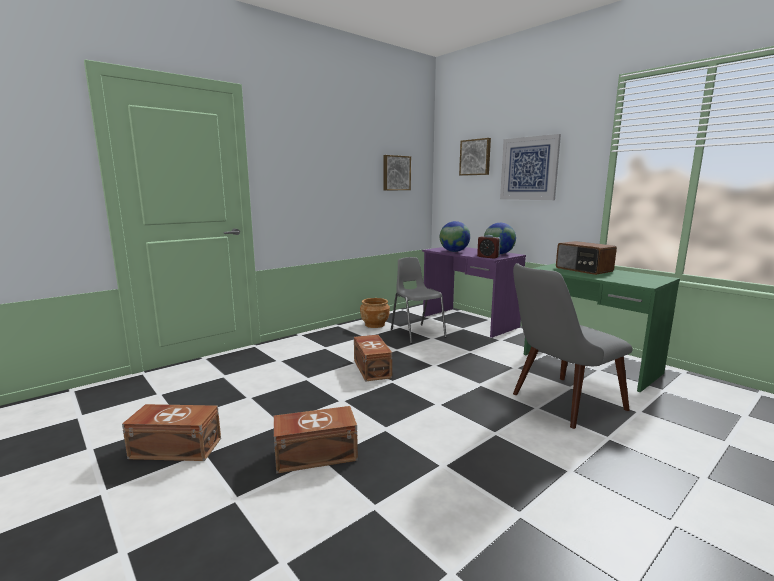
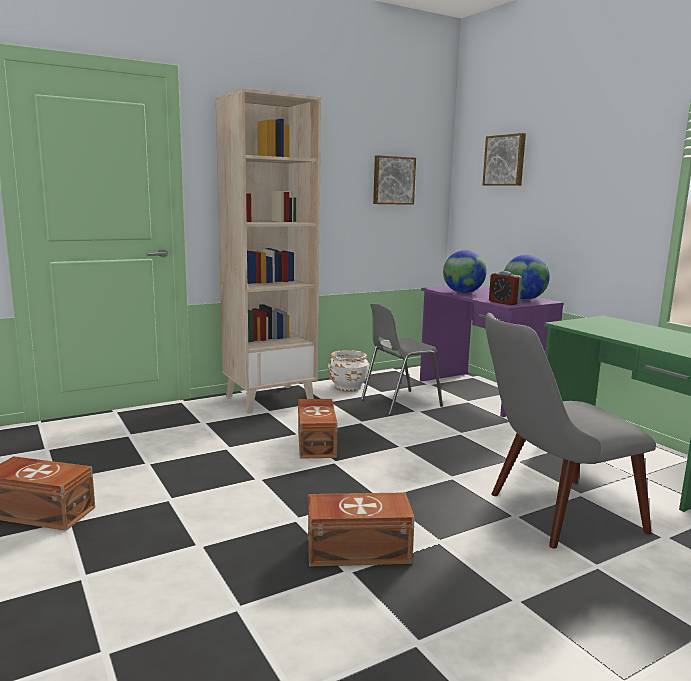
camera: 10 degrees right, 0 degrees up
(314, 454) = (195, 539): brown storage box -> brown storage box (356, 549)
(321, 338) = (269, 398): none -> beige bookcase
(375, 324) = (348, 387): brown planter -> white planter
(417, 333) = (399, 403): grey chair -> grey chair turned 105 degrees counterclockwise
(529, 168) = (573, 178): picture -> none
(583, 270) = (626, 328): radio -> none

